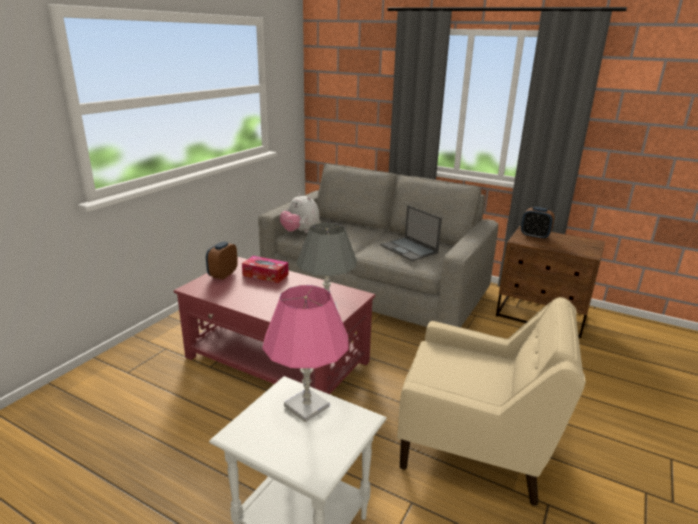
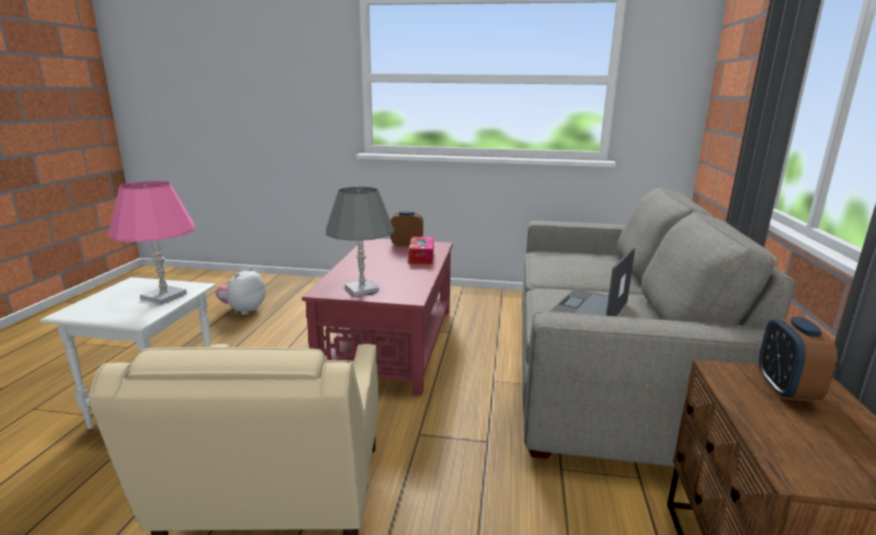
camera: 70 degrees right, 5 degrees down
(300, 232) = (555, 253): plush toy -> plush toy (243, 310)

